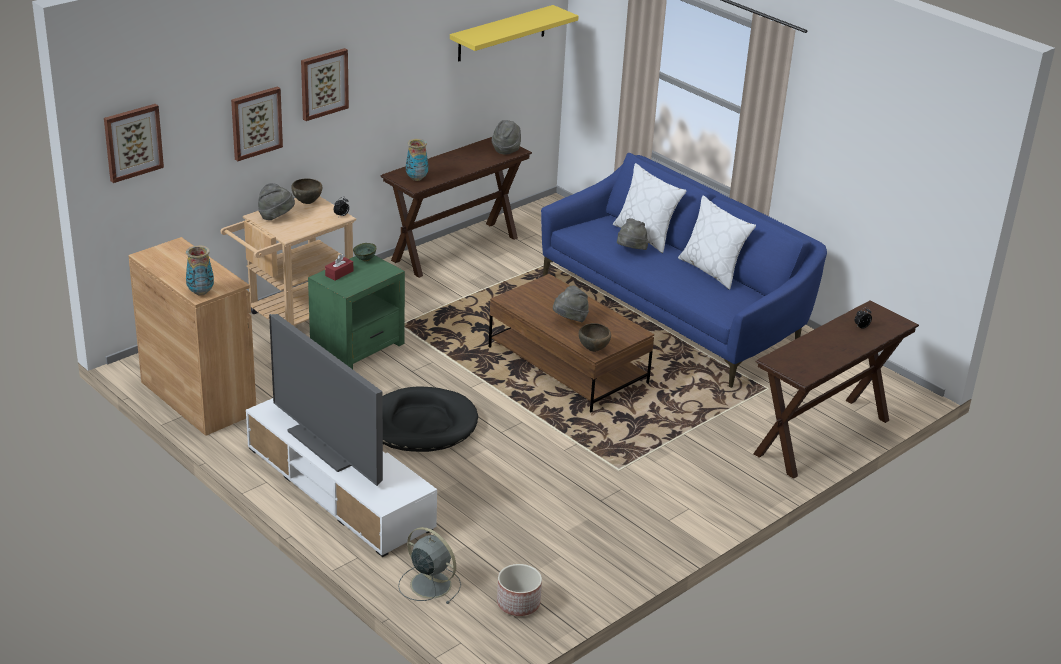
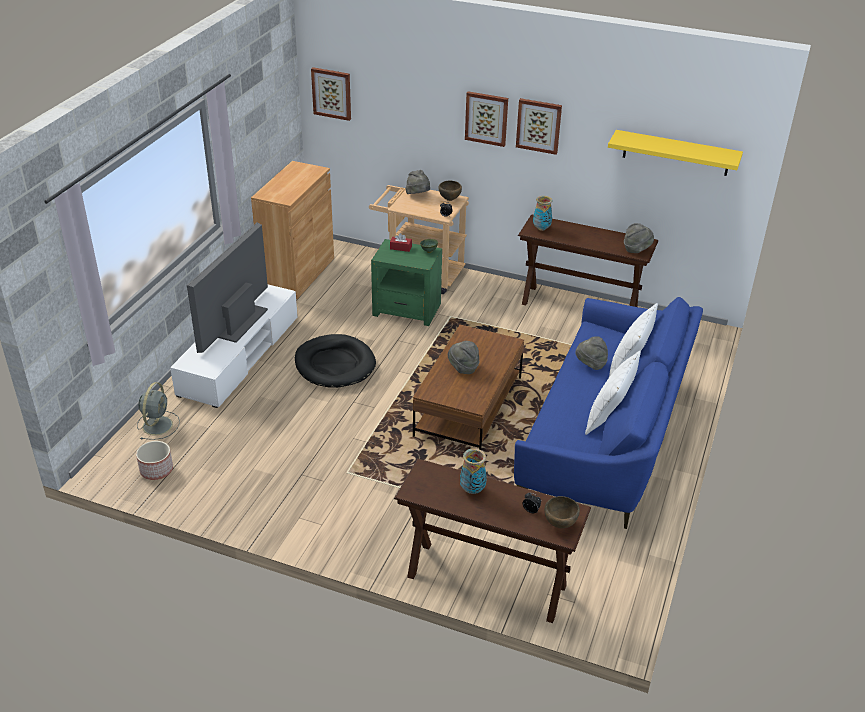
camera: 65 degrees right, 5 degrees up
(201, 292) = (266, 194): vase -> vase (472, 490)
(256, 123) = (426, 122): picture -> picture (539, 125)
(594, 349) = (430, 391): brown bowl -> brown bowl (560, 524)

